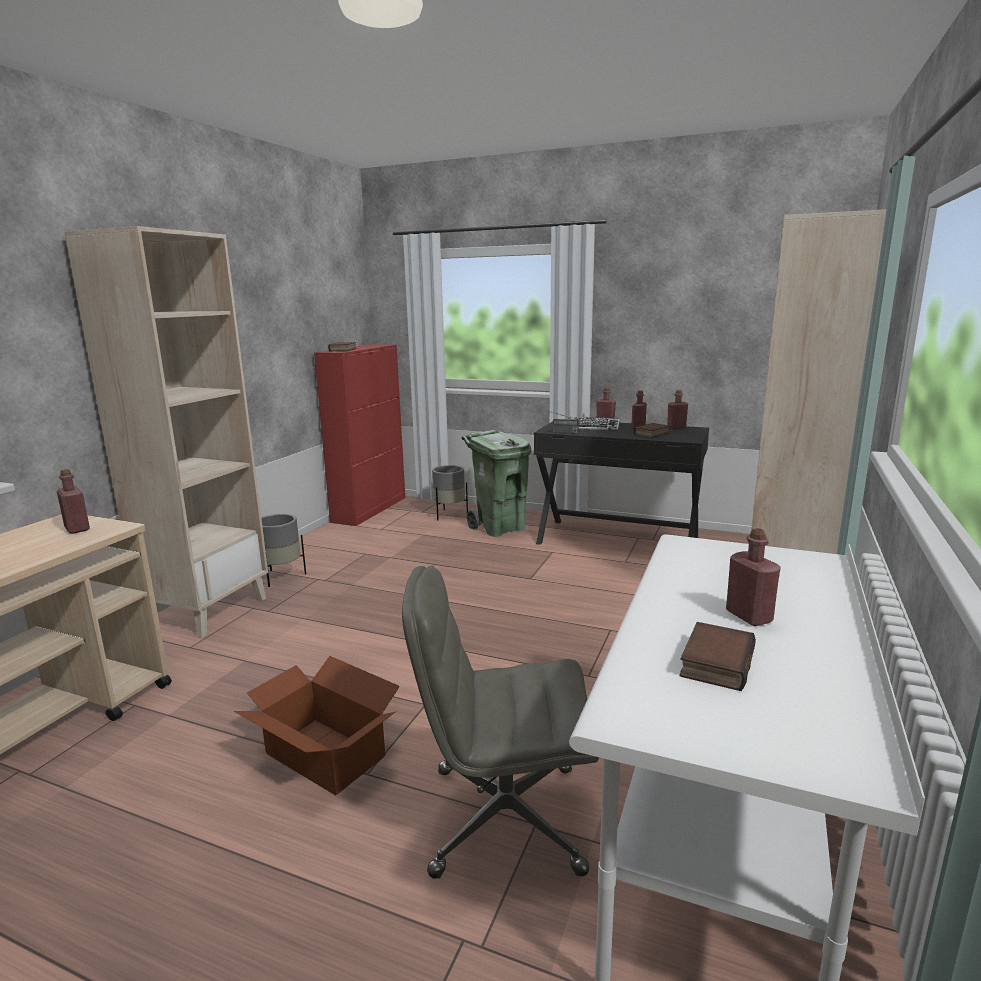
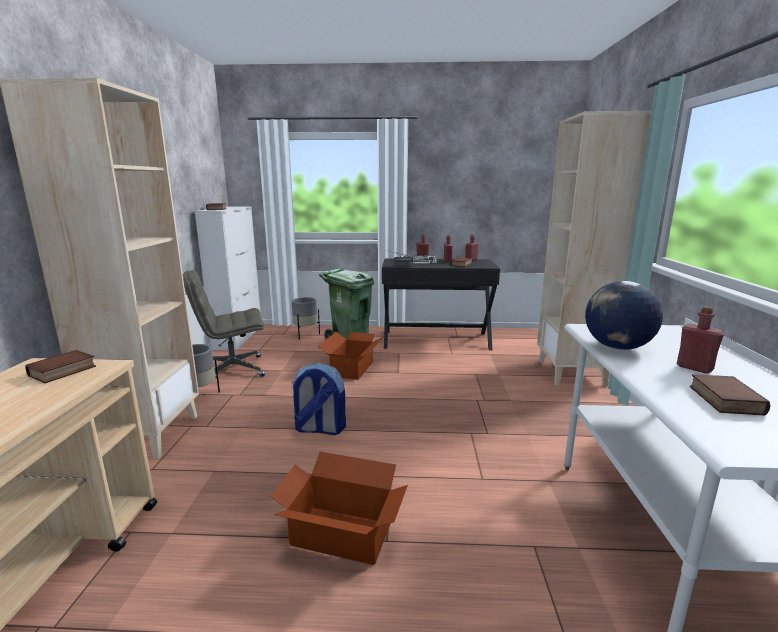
camera: 20 degrees left, 0 degrees up
(77, 529) = (62, 371): red bottle -> book
(370, 509) = (239, 336): red cabinet -> white cabinet
(384, 634) = (319, 429): none -> backpack
(476, 566) = (353, 368): none -> cardboard box
(503, 819) = (510, 548): grey office chair -> grey office chair (232, 370)
(680, 574) = (616, 347): none -> globe

